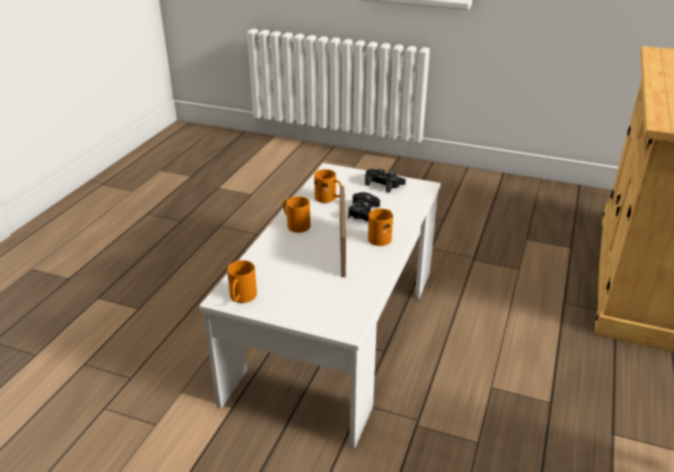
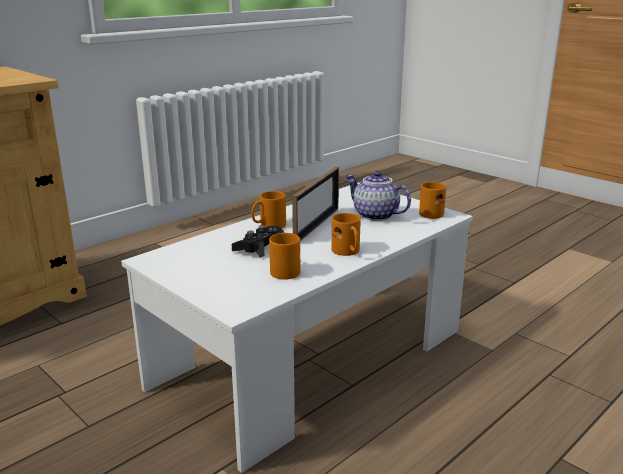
camera: 155 degrees left, 10 degrees down
(299, 276) = (374, 215): none -> teapot
(384, 184) = (191, 272): black game controller -> none

